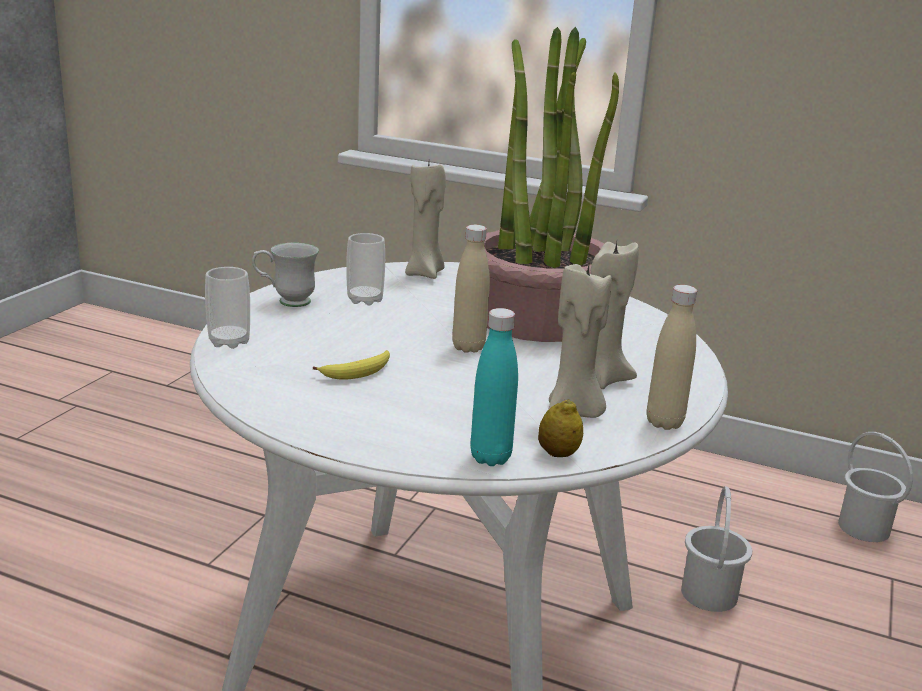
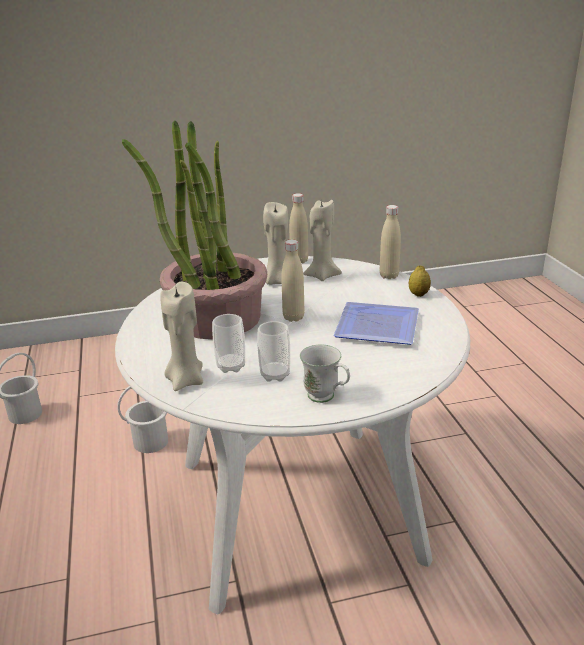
camera: 125 degrees left, 5 degrees up
(229, 341) = (413, 378): cup -> cup (231, 366)
(358, 372) = (374, 328): banana -> plate
(490, 457) = (389, 276): turquoise bottle -> beige bottle
(558, 454) = (362, 268): lemon -> lemon (418, 294)

